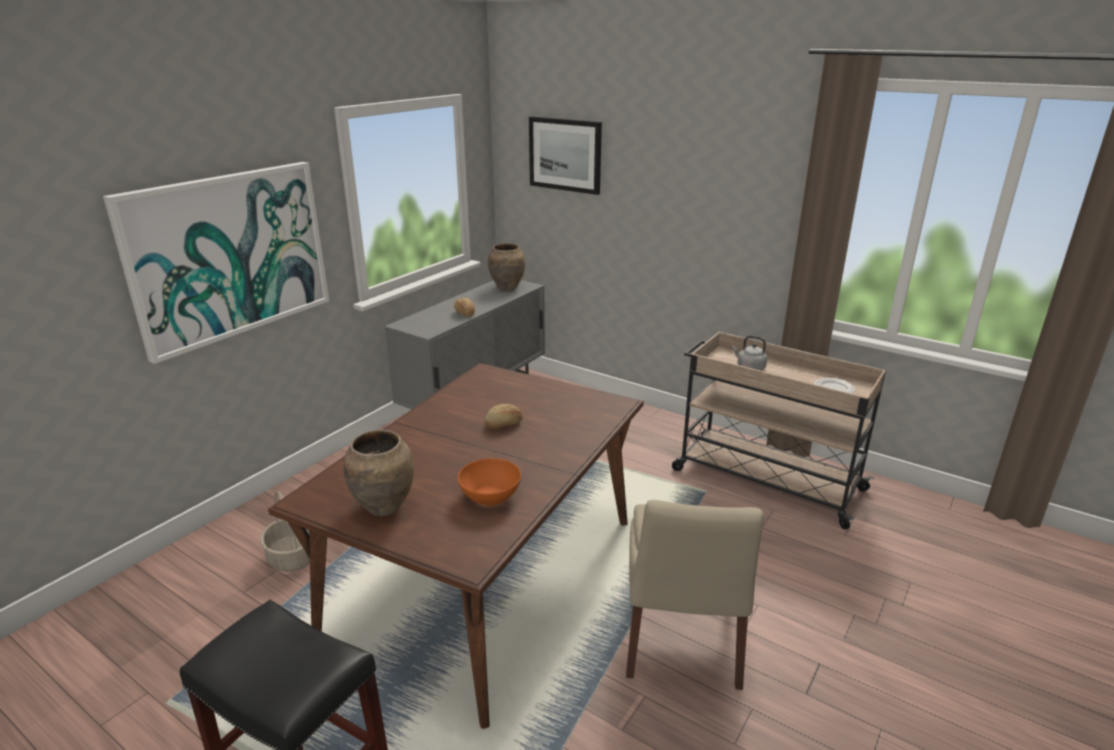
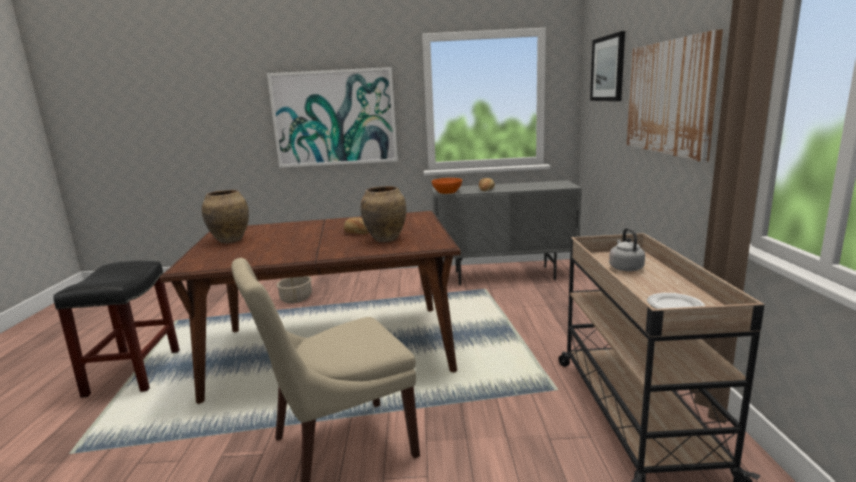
camera: 55 degrees right, 10 degrees down
(490, 496) = (263, 252): orange bowl -> orange bowl (447, 192)
(507, 287) = (551, 185): brown vase -> brown vase (386, 239)
(693, 203) = (668, 97): none -> picture

